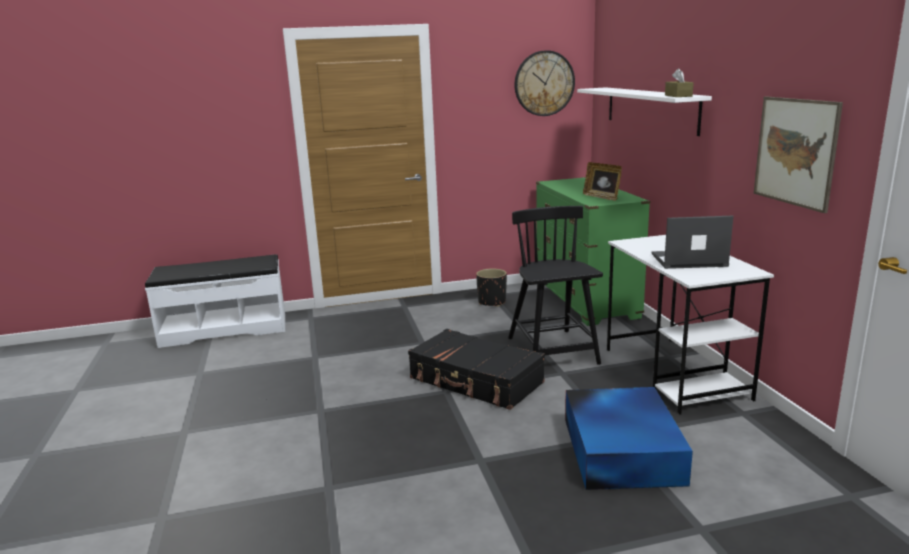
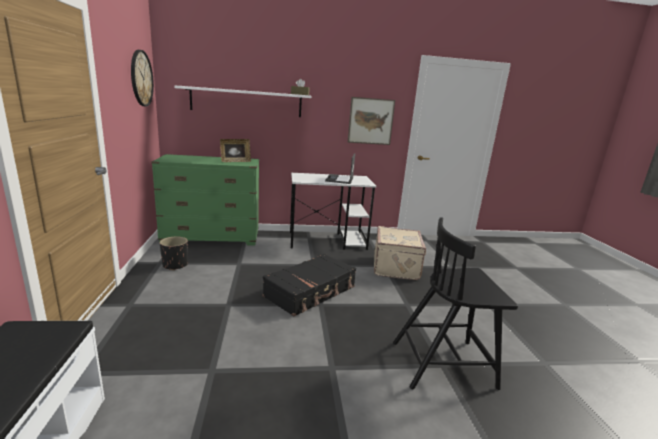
camera: 85 degrees left, 0 degrees up
(552, 352) = (283, 262): black chair -> black chair (444, 364)
(622, 449) = (396, 267): blue storage box -> beige suitcase

